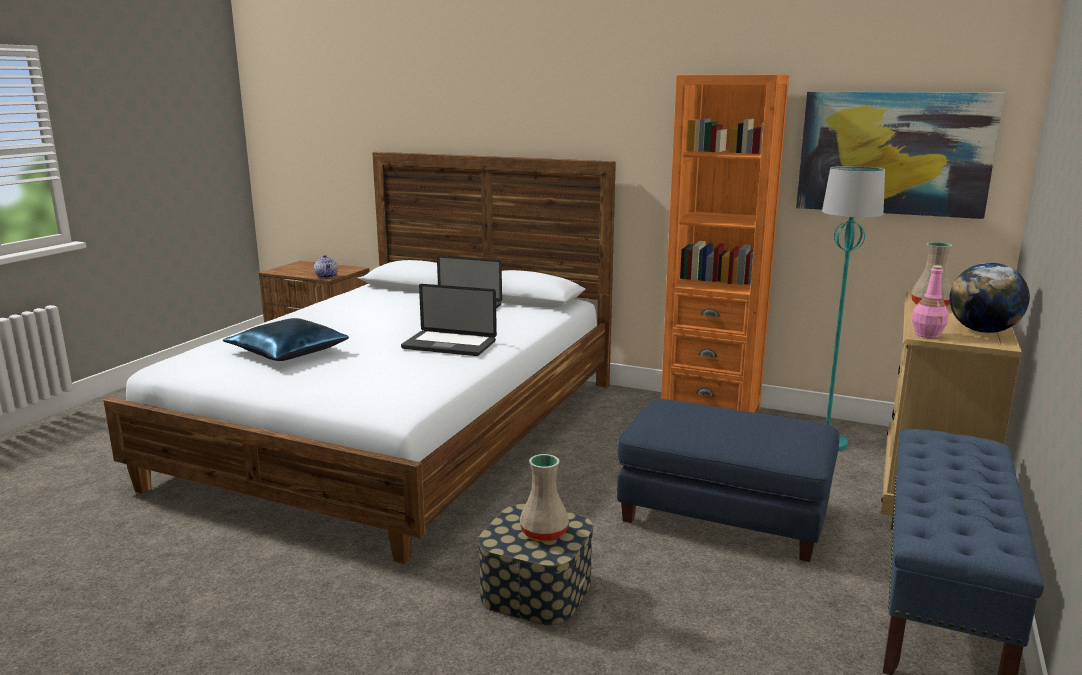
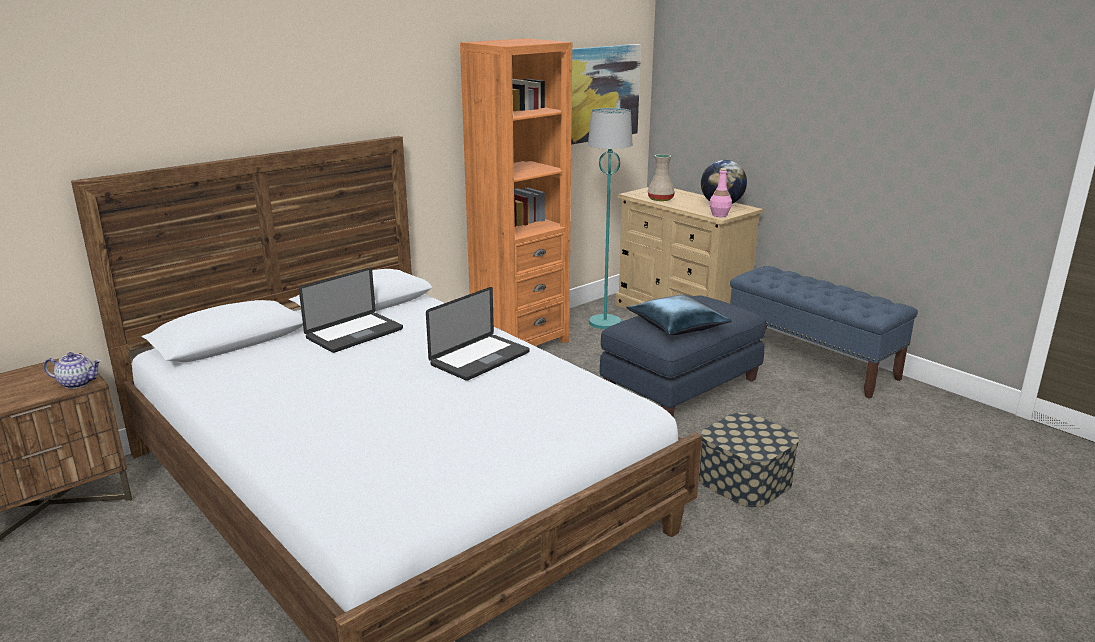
camera: 65 degrees left, 5 degrees up
(288, 352) = (410, 441): blue pillow -> blue pillow (678, 325)
(544, 532) = (752, 432): beige vase -> none

